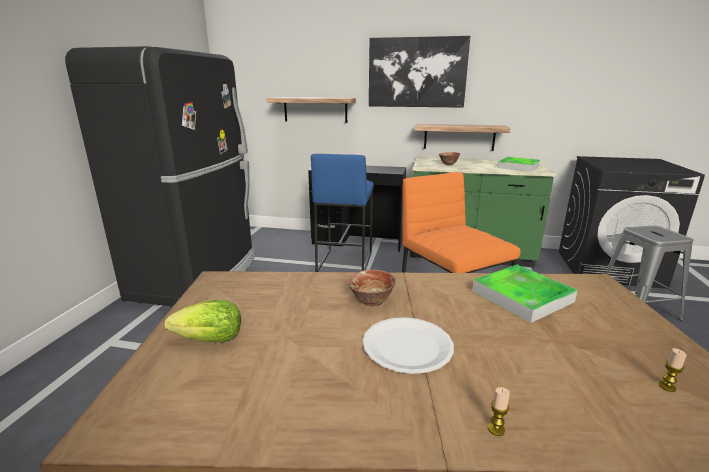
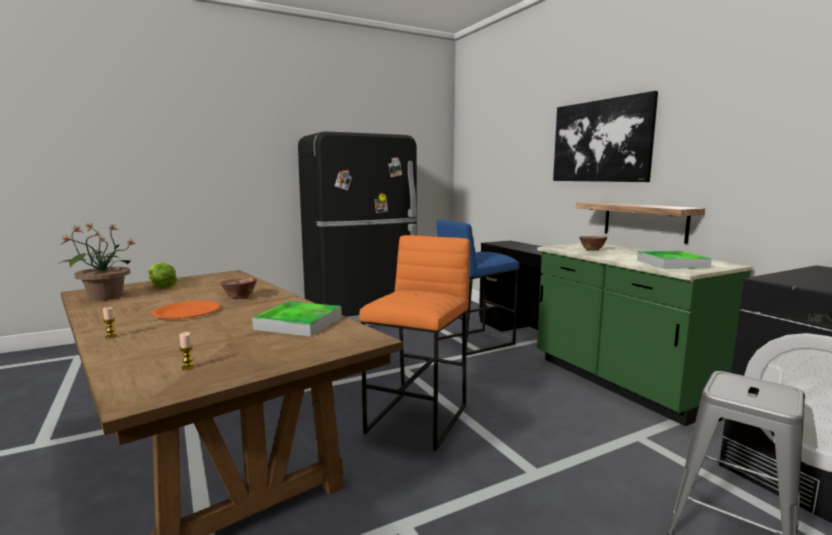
camera: 50 degrees right, 10 degrees down
(201, 406) = (104, 297): none -> potted plant
(315, 109) = (514, 184): shelf -> none
(407, 346) = (187, 312): white plate -> orange plate

